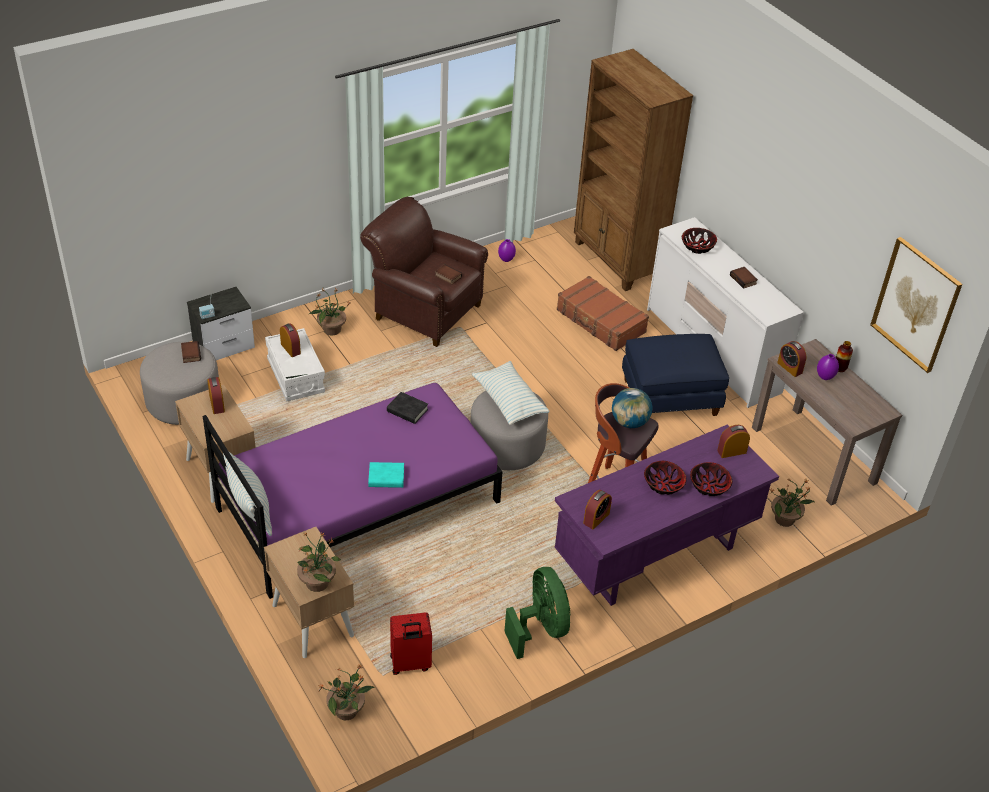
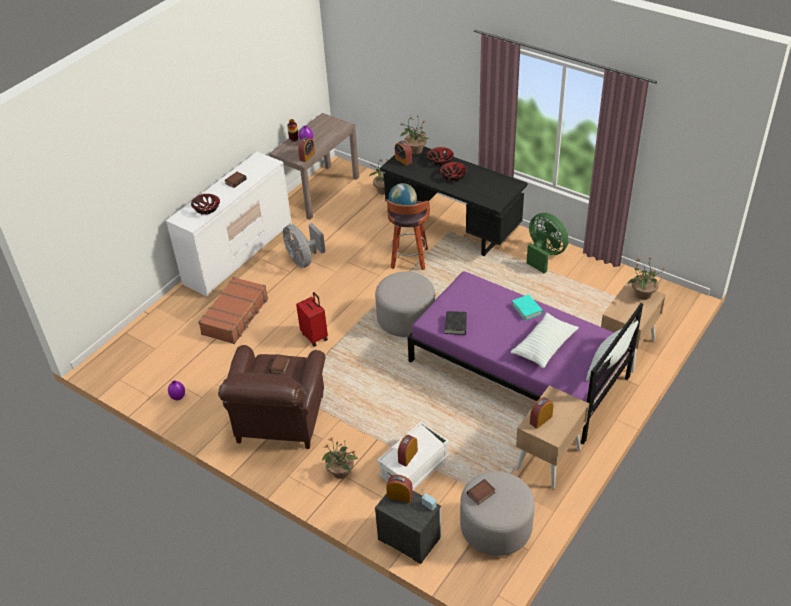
camera: 110 degrees left, 0 degrees up
(347, 710) = (669, 307): potted plant -> potted plant (415, 150)
(410, 664) = (616, 295): red suitcase -> red suitcase (315, 336)
(509, 401) = (398, 290): pillow -> pillow (544, 347)
(540, 628) = (544, 255): green fan -> green fan turned 90 degrees clockwise
(596, 518) = (502, 192): alarm clock -> alarm clock (399, 496)
(617, 260) = (147, 331): brown bookcase -> none
(654, 557) = (453, 229): purple desk -> black desk
(670, 398) = (303, 260): blue ottoman -> grey fan
(916, 304) = (299, 53): picture -> none

